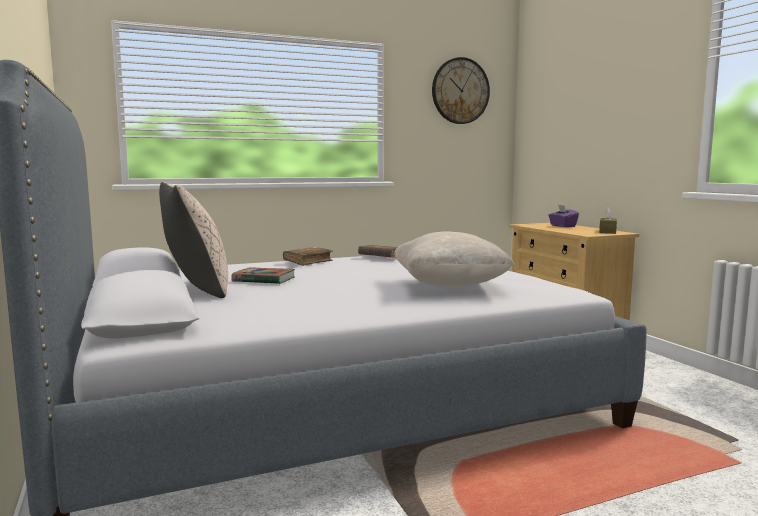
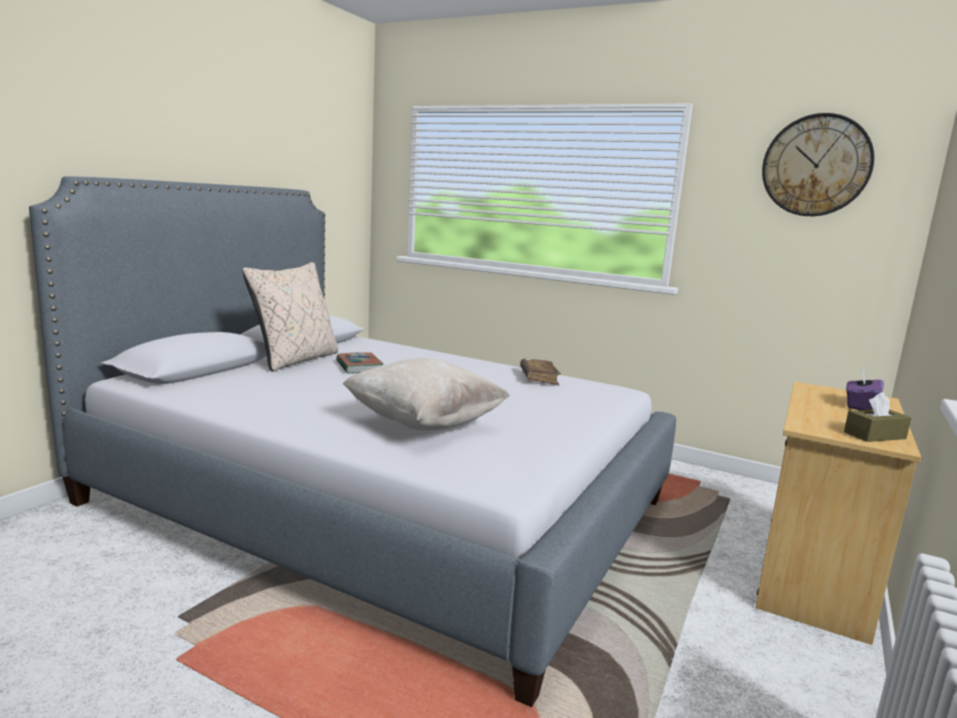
camera: 50 degrees right, 5 degrees up
(308, 262) = (462, 362): brown book -> none

